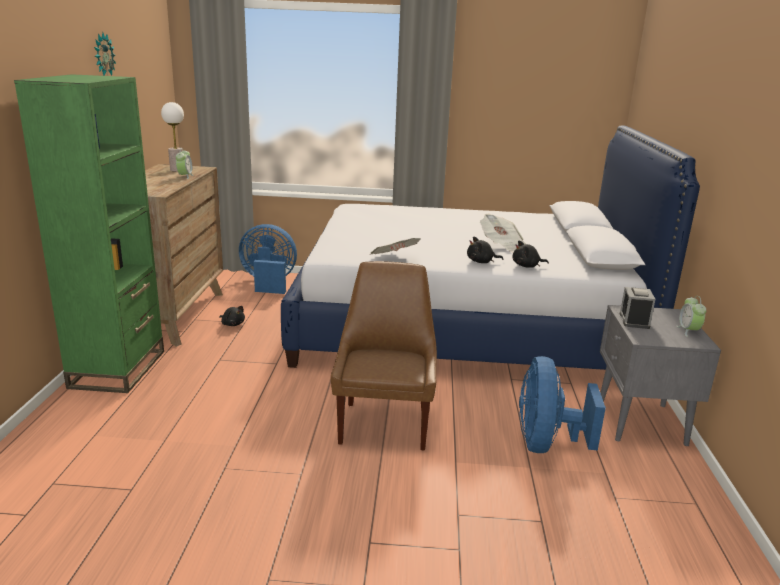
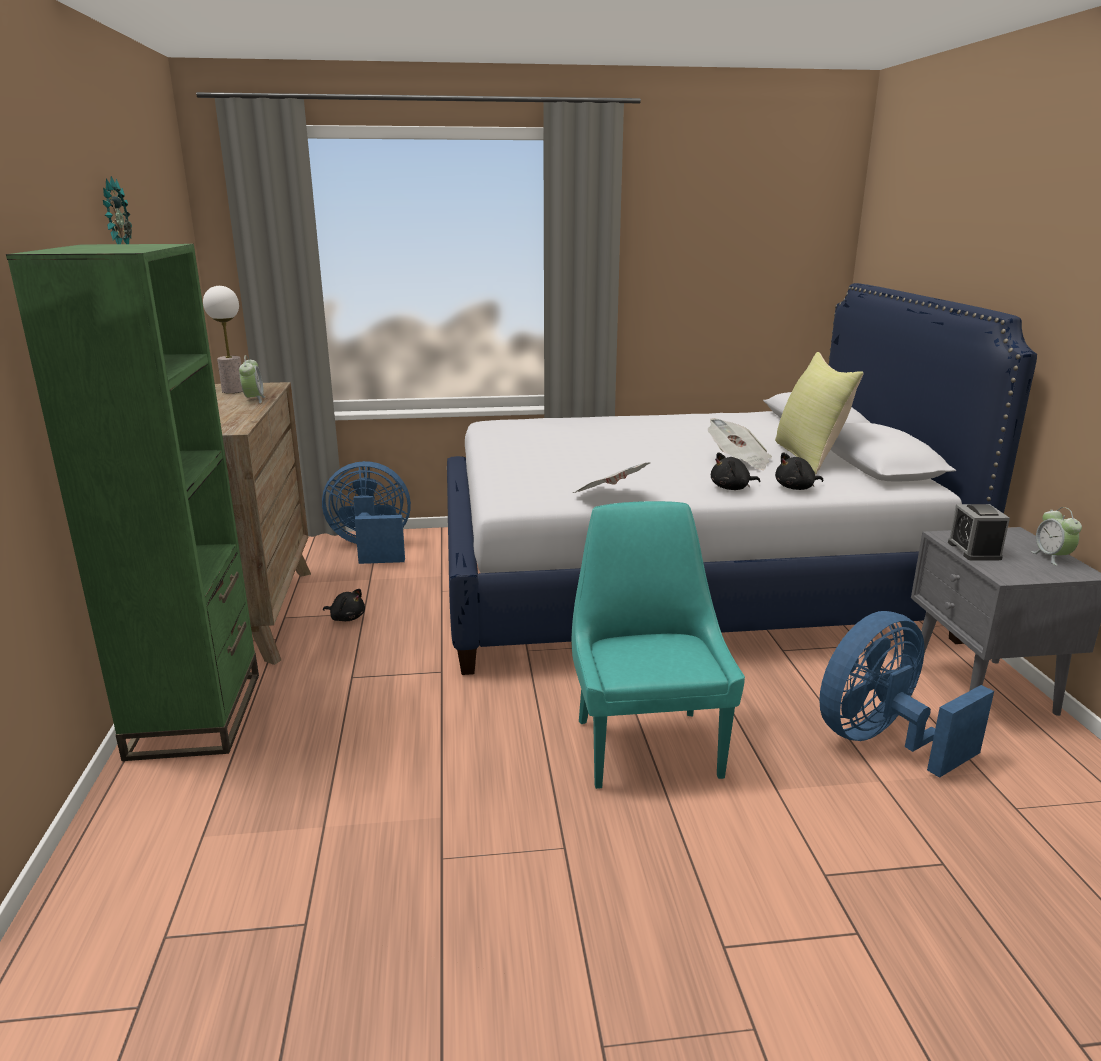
camera: 10 degrees left, 0 degrees up
(384, 423) = (646, 744): brown chair -> turquoise chair
(546, 443) = (882, 740): blue fan -> blue fan turned 60 degrees clockwise
(555, 247) = (810, 457): none -> yellow pillow

